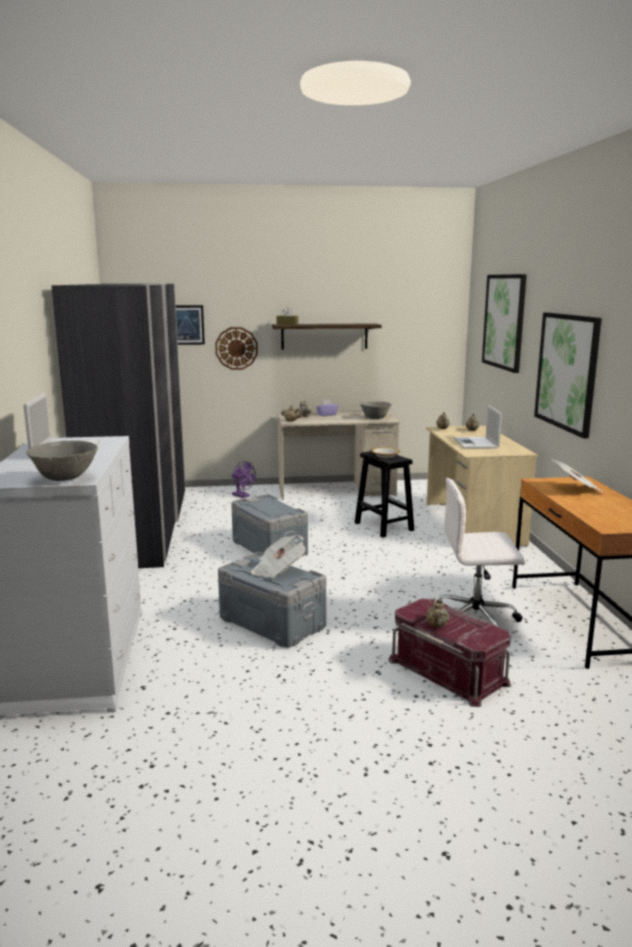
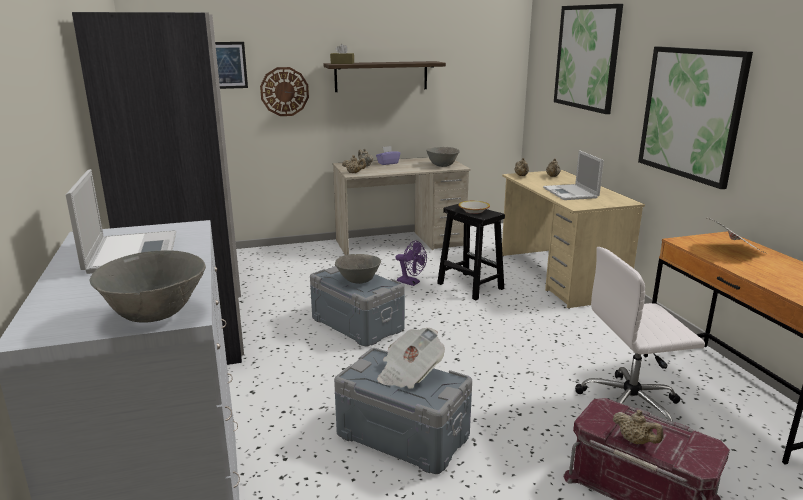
camera: 10 degrees left, 5 degrees up
(243, 496) = (302, 257): purple fan -> purple fan (411, 282)
(270, 508) = (358, 281): none -> grey bowl
(436, 626) = (635, 441): beige teapot -> beige teapot turned 45 degrees counterclockwise

